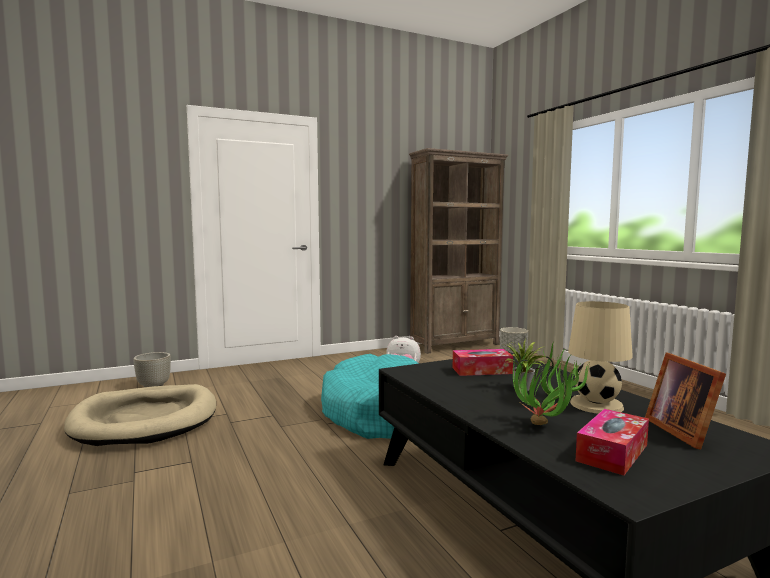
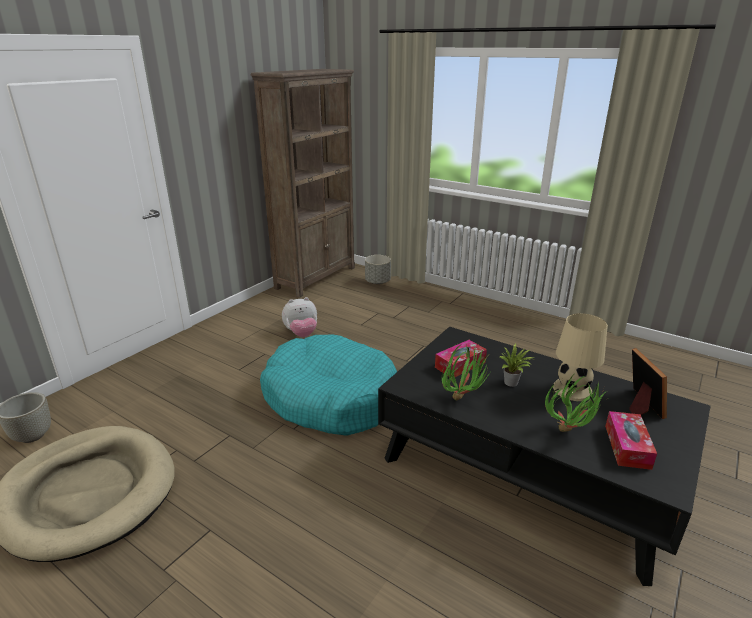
camera: 30 degrees left, 20 degrees up
(453, 386) = (463, 397): none -> potted plant
(683, 431) = (640, 405): picture frame -> picture frame turned 150 degrees counterclockwise

